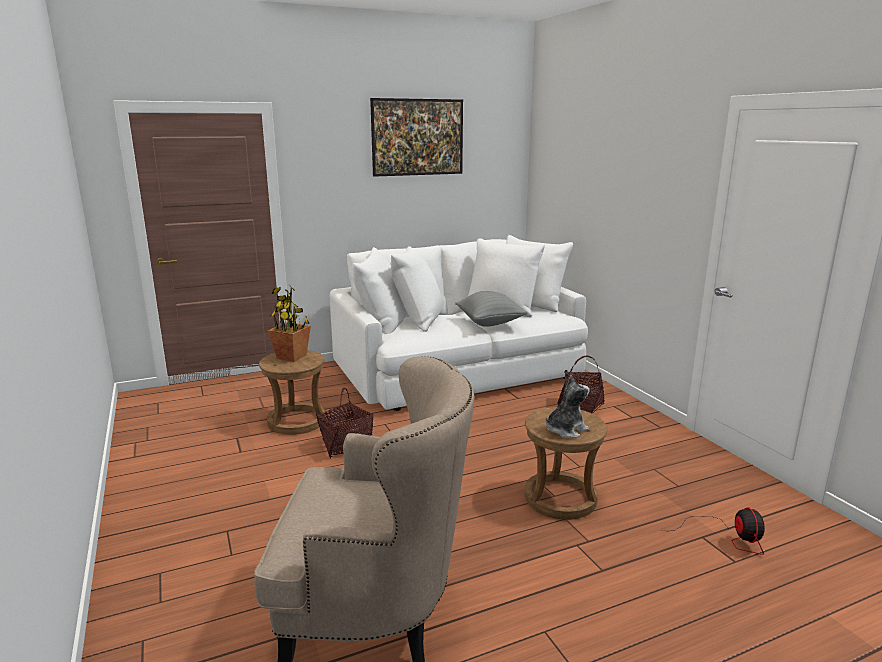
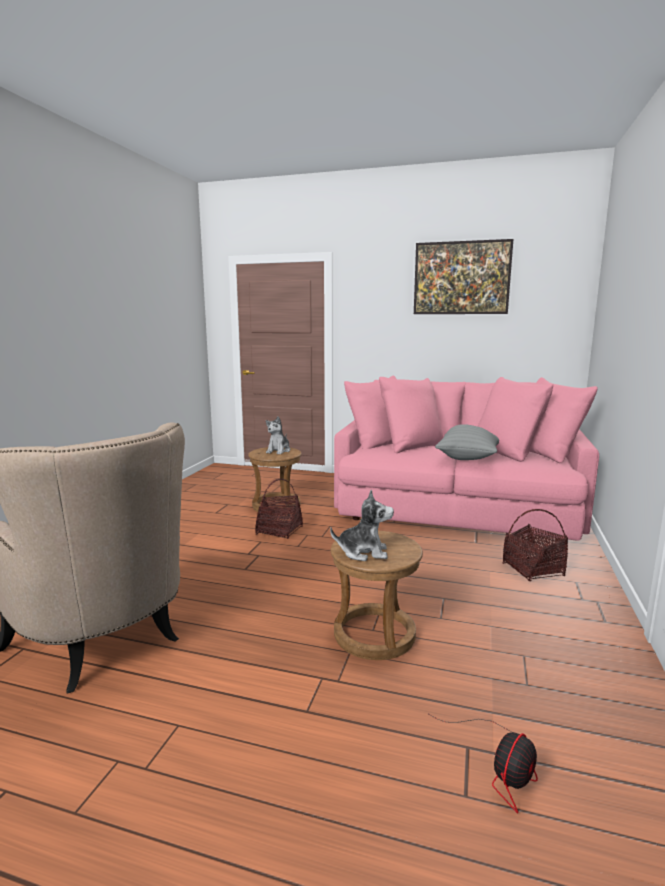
camera: 40 degrees right, 5 degrees down
(292, 357) = (278, 451): potted plant -> plush toy
(458, 370) = (456, 506): white sofa -> pink sofa

